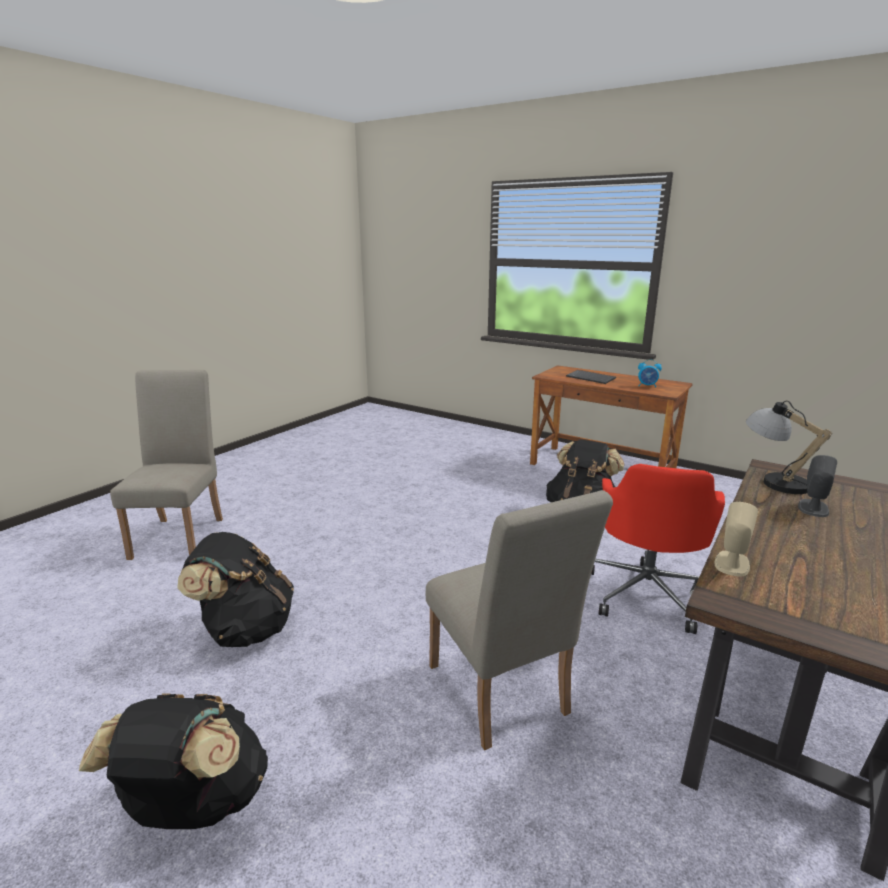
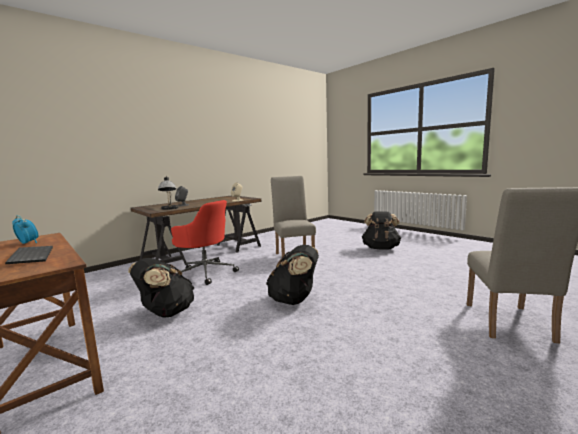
camera: 165 degrees left, 10 degrees down
(245, 629) = (395, 273): black backpack -> black backpack (294, 300)
(647, 592) = (205, 273): red office chair -> red office chair turned 90 degrees clockwise

